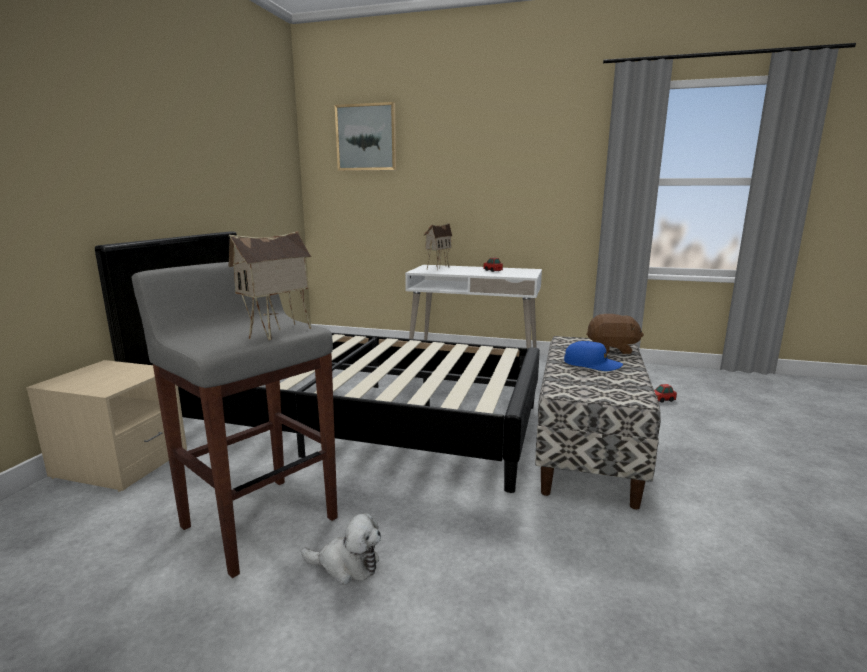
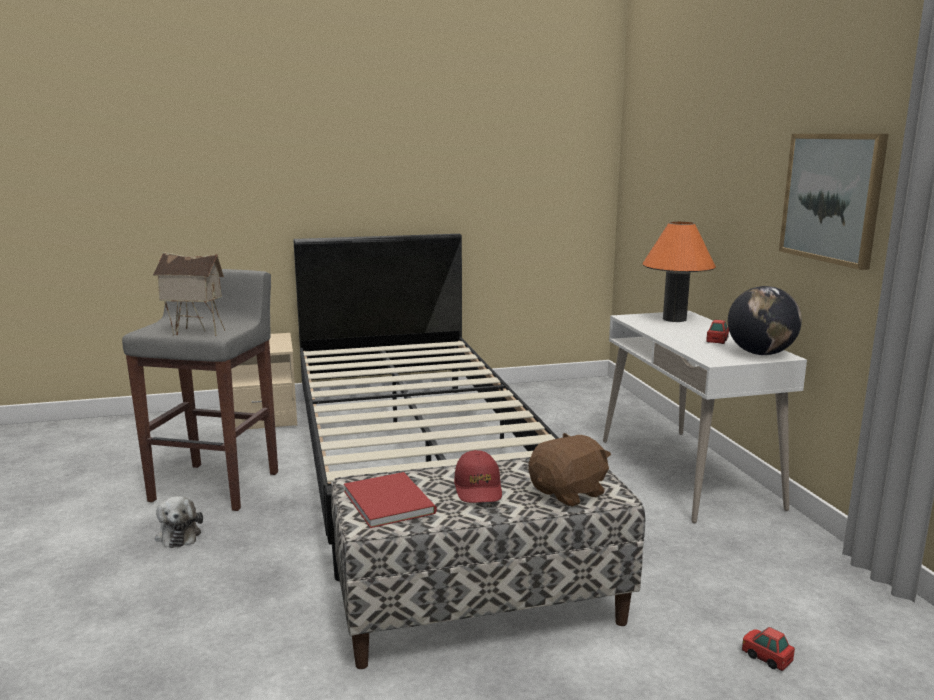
camera: 60 degrees right, 0 degrees up
(366, 137) = (666, 119): picture -> picture (832, 197)
(437, 268) = (674, 319): toy house -> orange table lamp
(524, 270) = (760, 353): none -> globe
(592, 364) = (478, 488): blue cap -> red cap
(597, 387) = (390, 500): none -> red book
(612, 349) = (569, 493): brown plush toy -> brown plush toy turned 105 degrees counterclockwise

